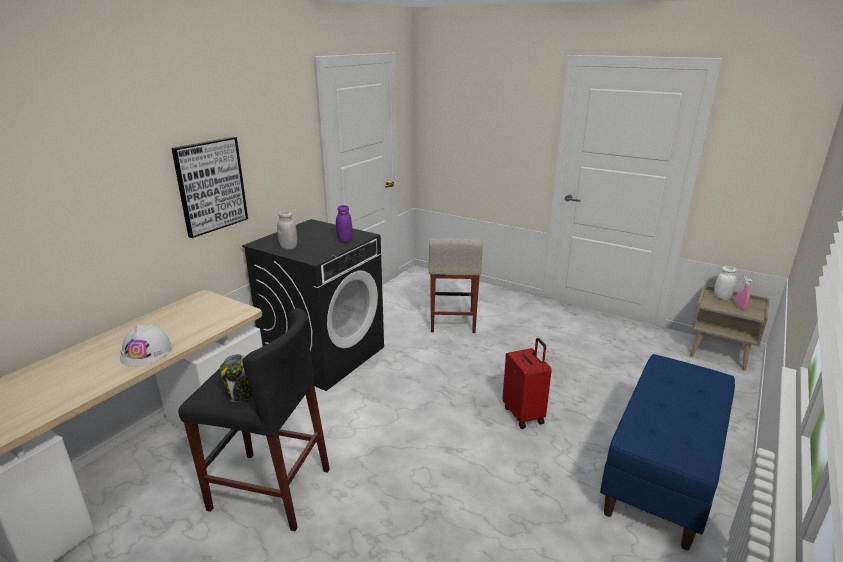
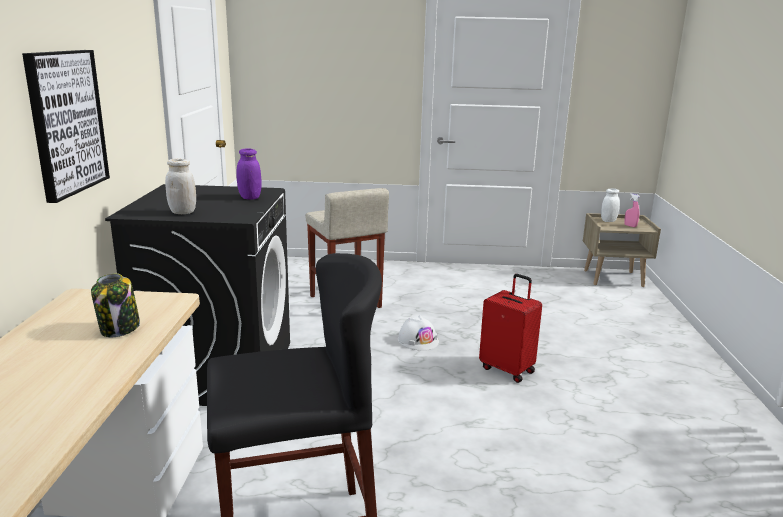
camera: 30 degrees left, 5 degrees down
(147, 352) = (82, 374): white hard hat -> white hard hat (418, 340)
(241, 393) = (291, 387): jar -> jar (119, 329)
(663, 474) = (669, 383): blue bench -> none

